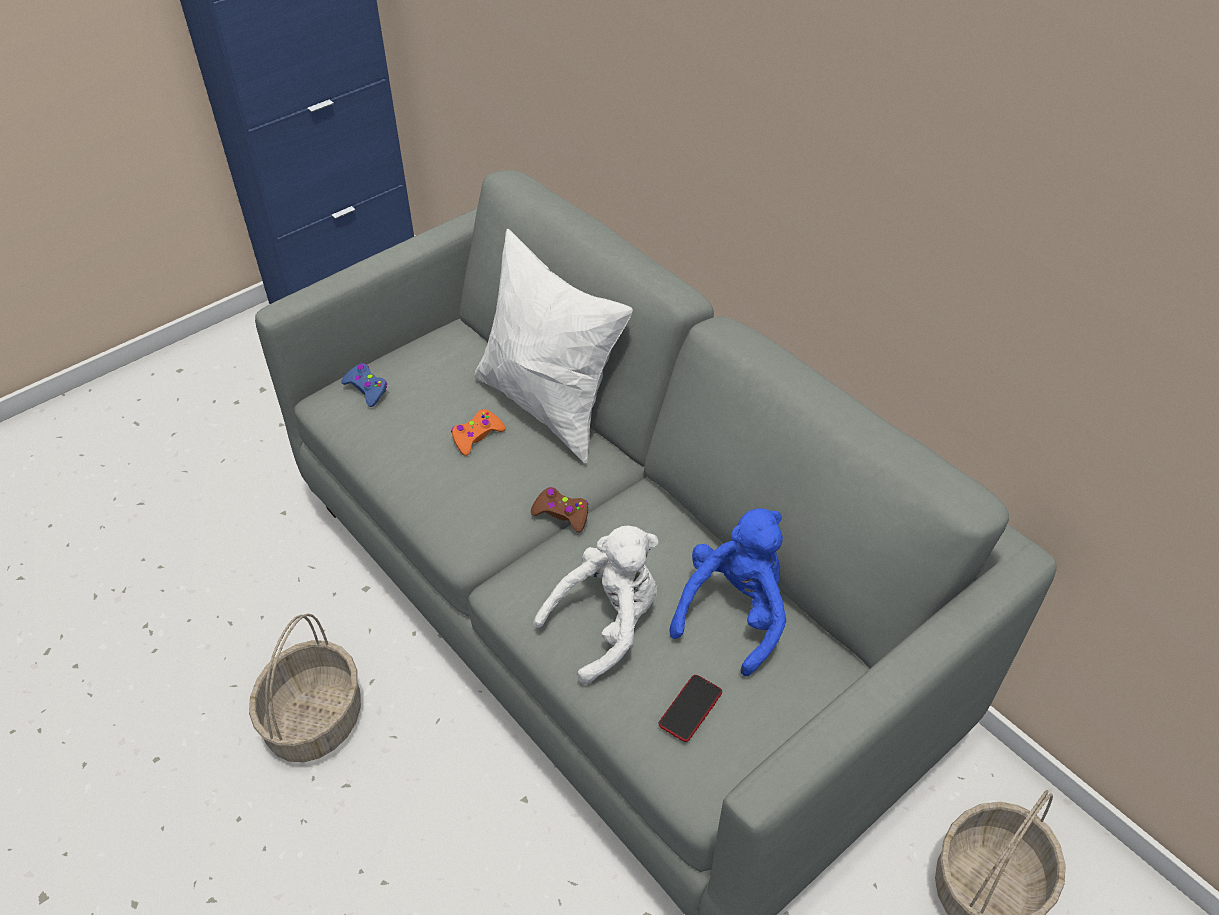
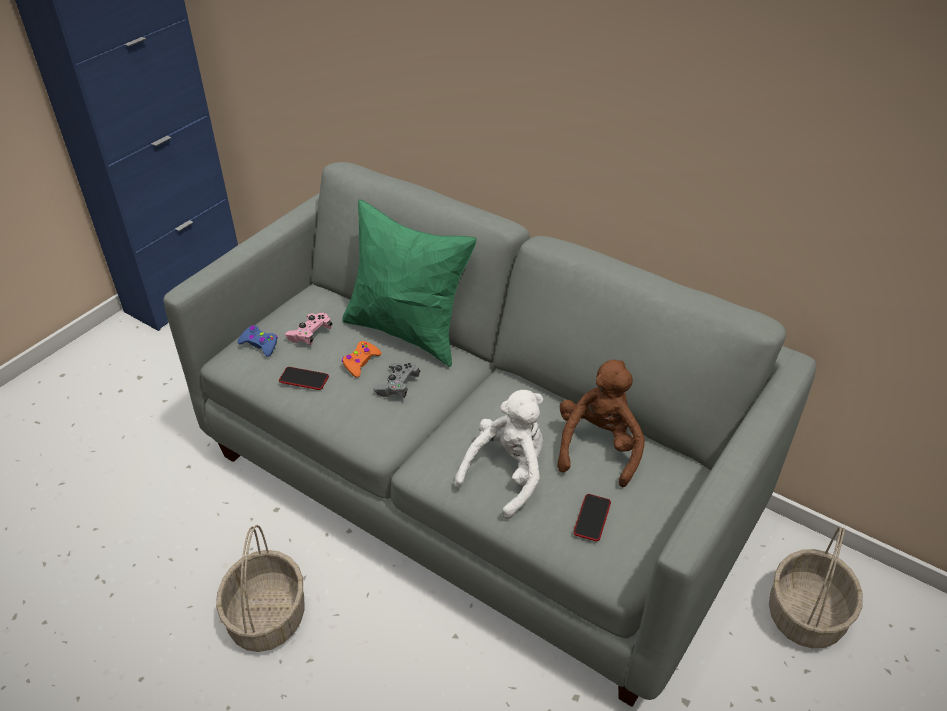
camera: 15 degrees left, 5 degrees down
(402, 445) = (304, 379): none -> phone
(429, 387) = (310, 334): none -> pink game controller
(511, 476) = (398, 385): none -> grey game controller
(549, 406) = (408, 332): white pillow -> green pillow
(561, 514) = (445, 405): brown game controller -> none
(734, 613) = (598, 447): blue plush toy -> brown plush toy

